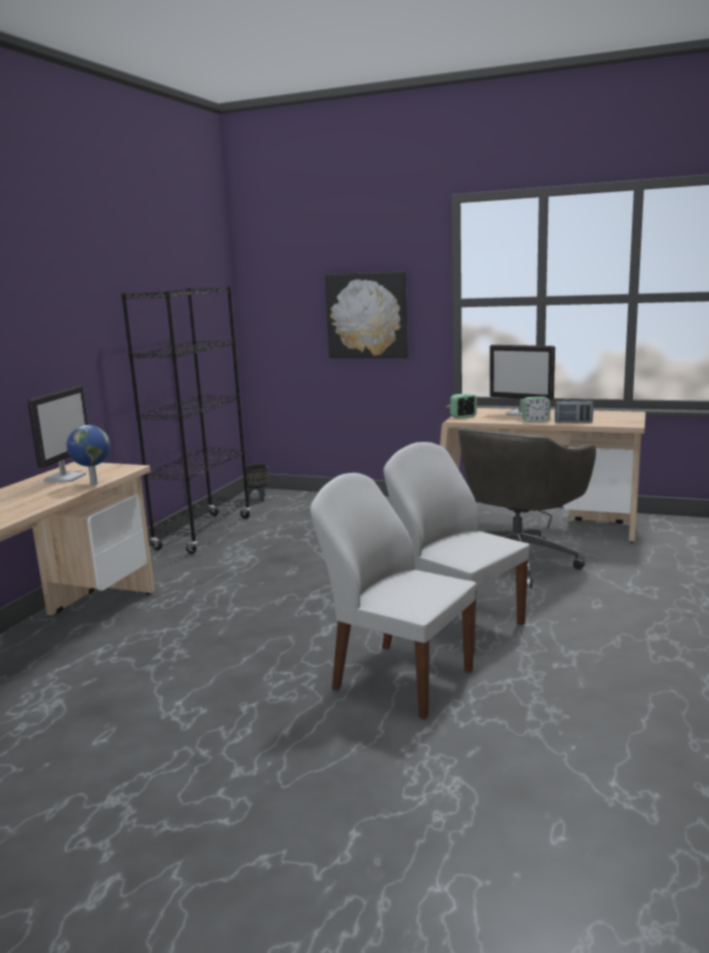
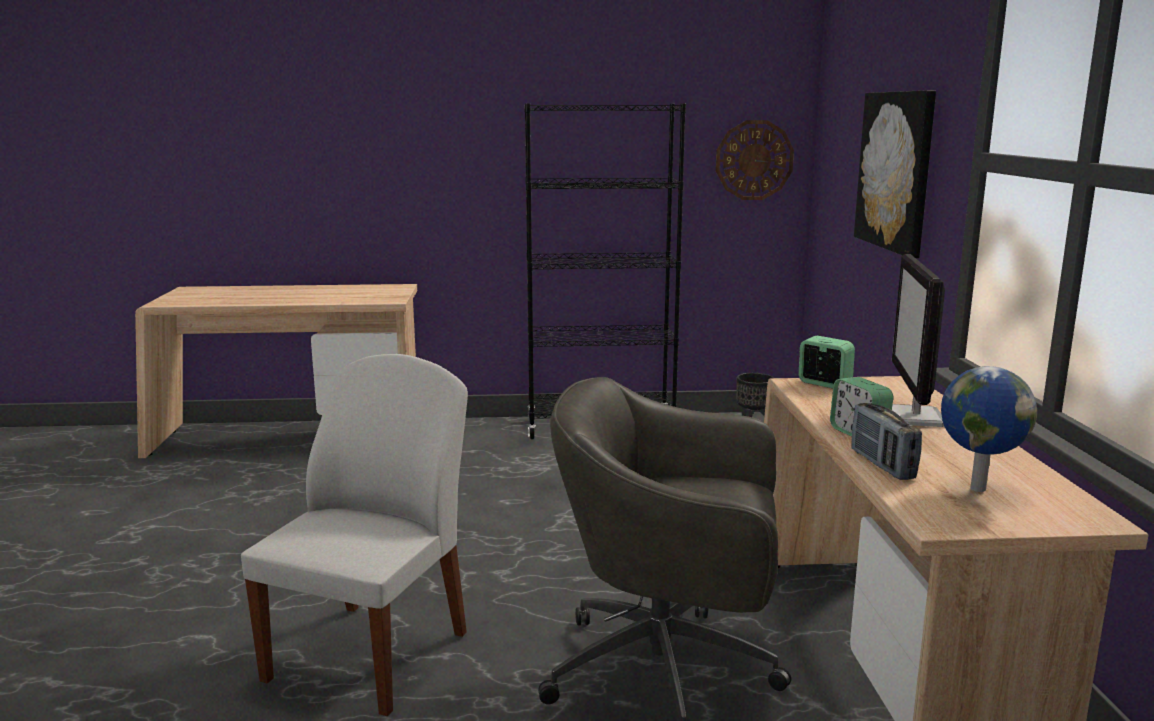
camera: 65 degrees right, 0 degrees up
(65, 478) = (345, 292): monitor -> none
(93, 484) = (321, 301): globe -> globe (976, 488)
(217, 324) = (754, 160): none -> wall clock
(399, 678) = (195, 638): white chair -> none

